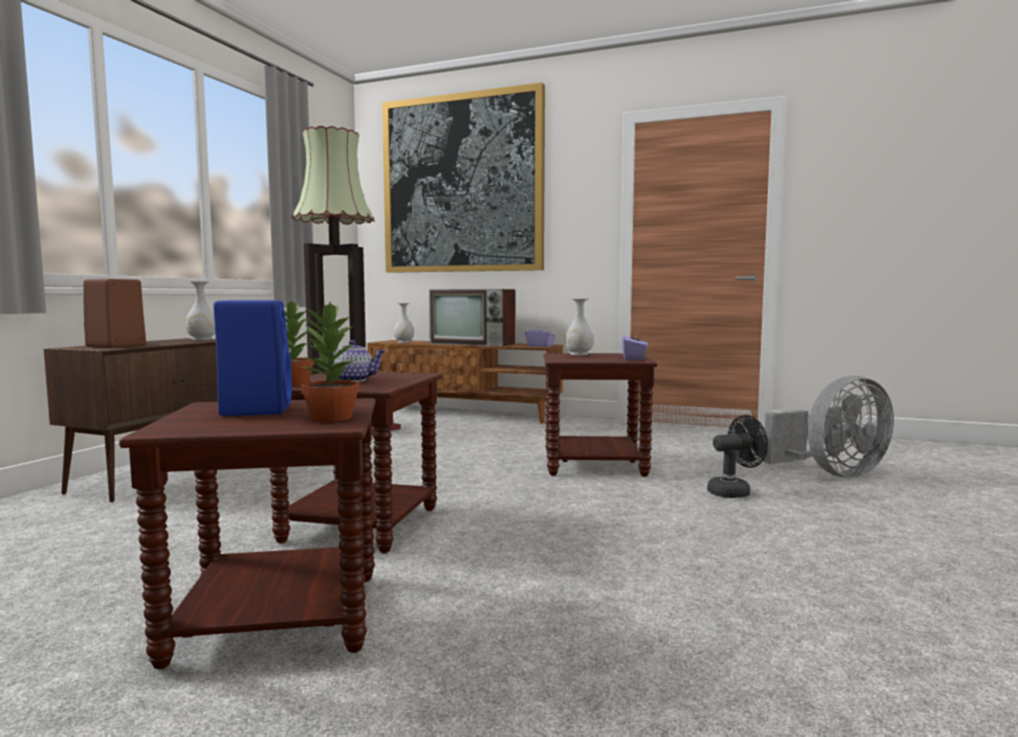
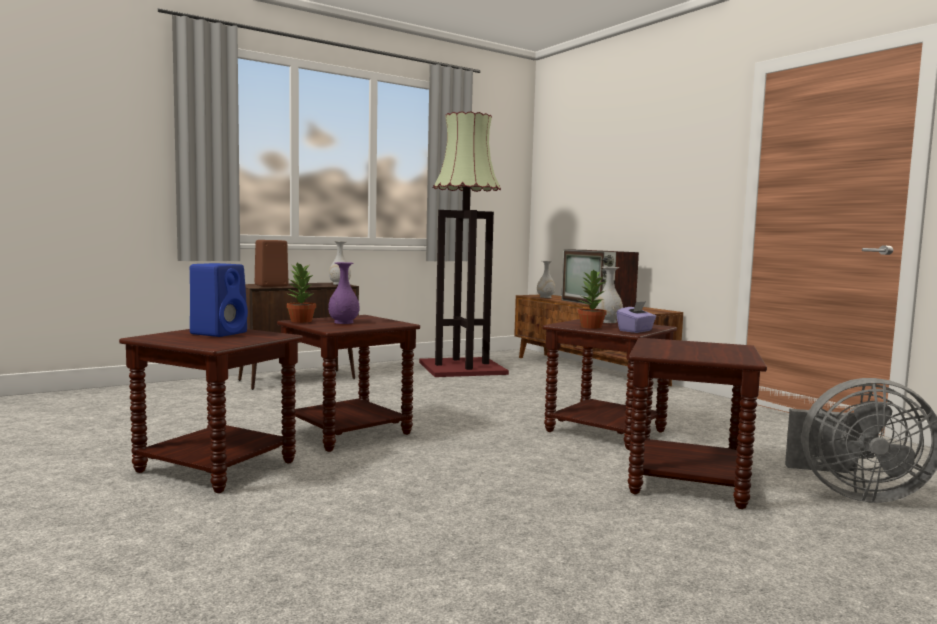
camera: 35 degrees right, 0 degrees up
(330, 418) = (229, 342): potted plant -> potted plant (590, 327)
(353, 380) = (344, 322): teapot -> purple vase
(462, 184) = (609, 148): picture -> none
(540, 346) = (650, 311): purple tissue box -> none
(734, 492) = (685, 481): black fan -> brown side table

